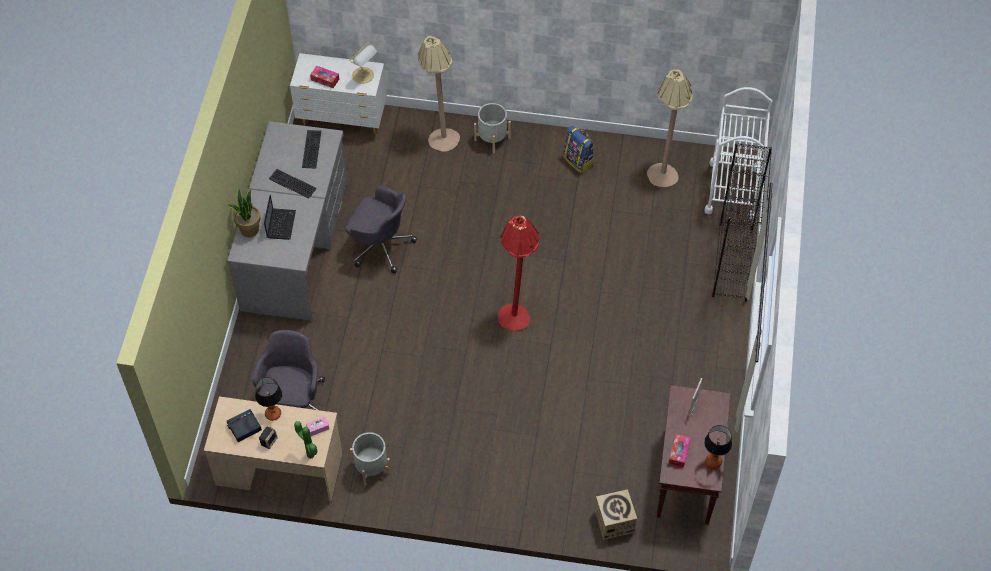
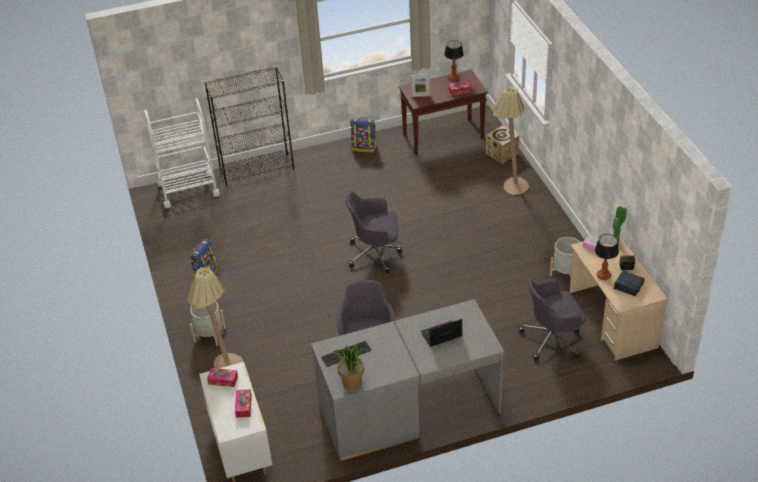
camera: 115 degrees left, 15 degrees down
(249, 230) = (462, 352): potted plant -> potted plant (352, 383)
(291, 184) = (394, 348): keyboard -> none
(364, 76) = (223, 380): table lamp -> tissue box
(517, 311) = (375, 253): red floor lamp -> grey office chair
(664, 170) = (188, 228): beige floor lamp -> beige floor lamp (509, 187)
(714, 382) = (364, 147): none -> backpack

